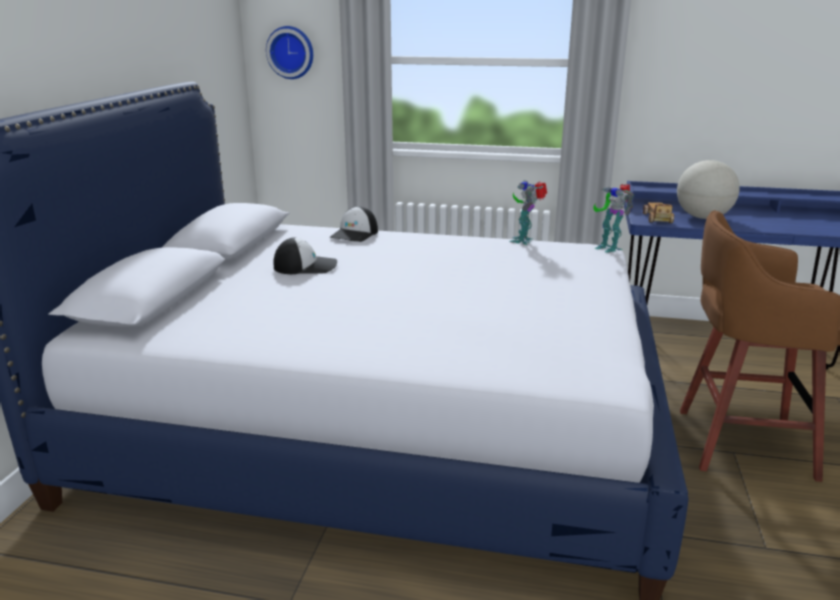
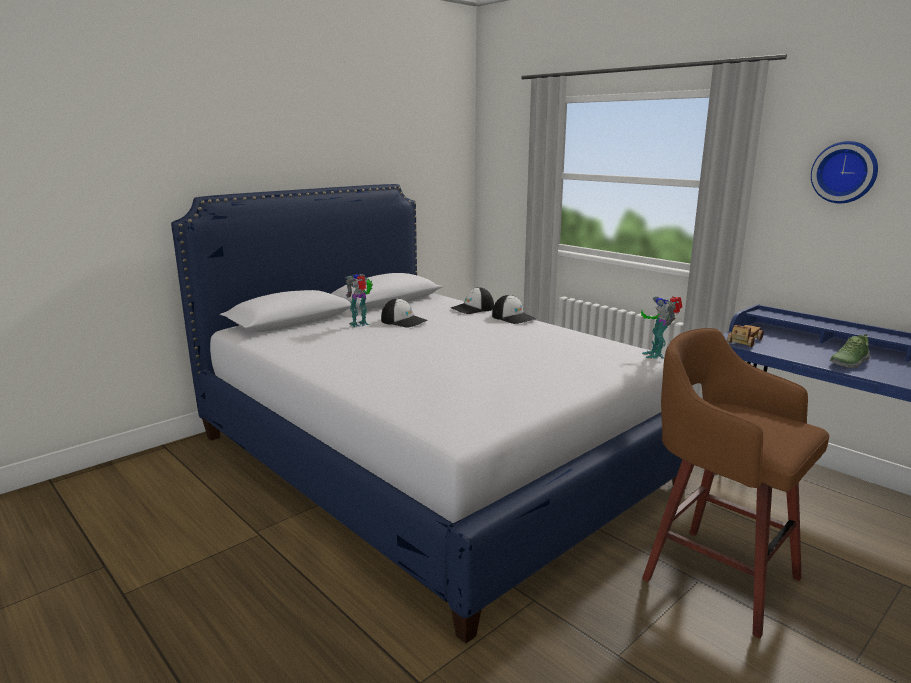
camera: 35 degrees right, 5 degrees down
(291, 52) = (502, 167): wall clock -> wall clock (845, 172)
(417, 236) = (513, 318): none -> cap
(524, 240) = (591, 336): toy robot -> toy robot (360, 324)
(702, 217) = (798, 349): globe -> none
(751, 221) = (848, 362): none -> shoe

